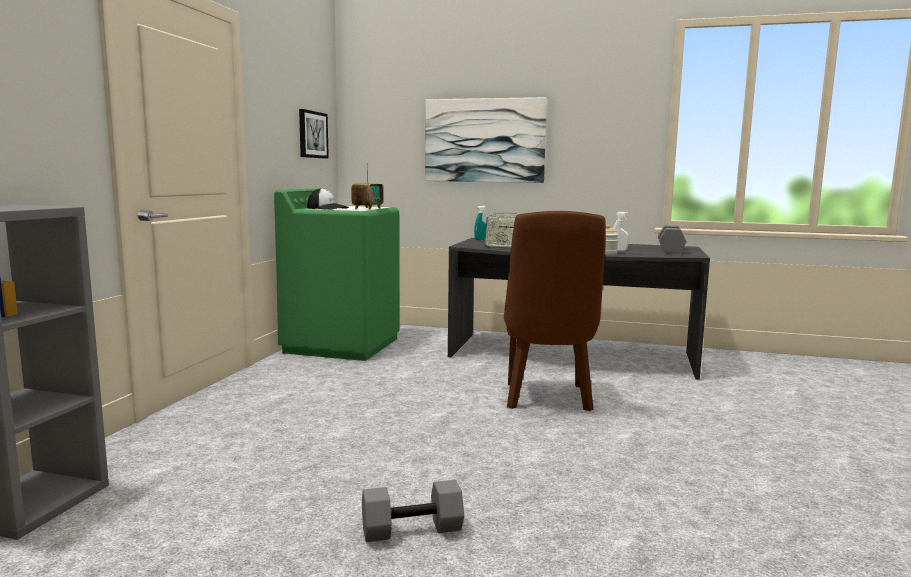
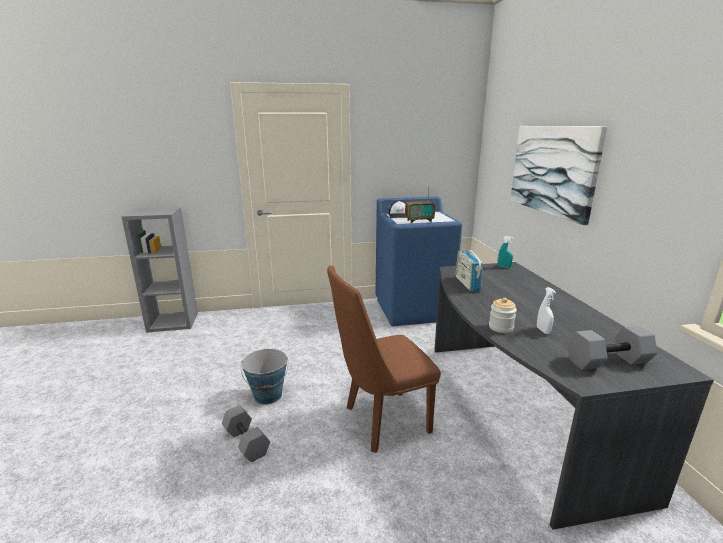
camera: 65 degrees right, 10 degrees up
(312, 134) = (438, 156): picture -> none
(342, 345) = (413, 309): green washing machine -> blue washing machine
(412, 529) = (155, 418): grey dumbbell -> grey dumbbell (247, 442)
(441, 443) = (268, 395): none -> bucket

